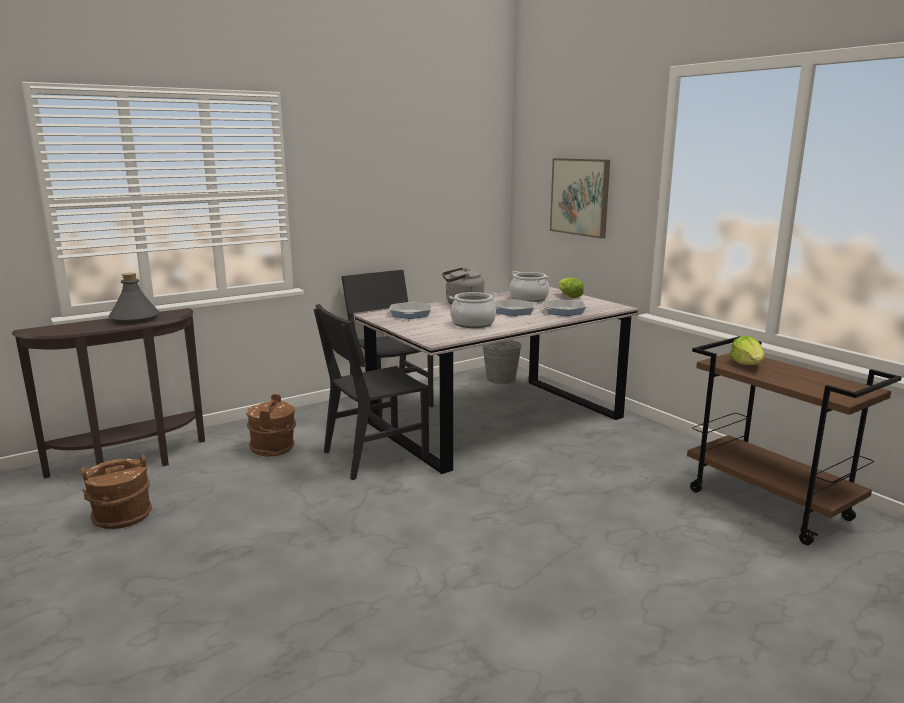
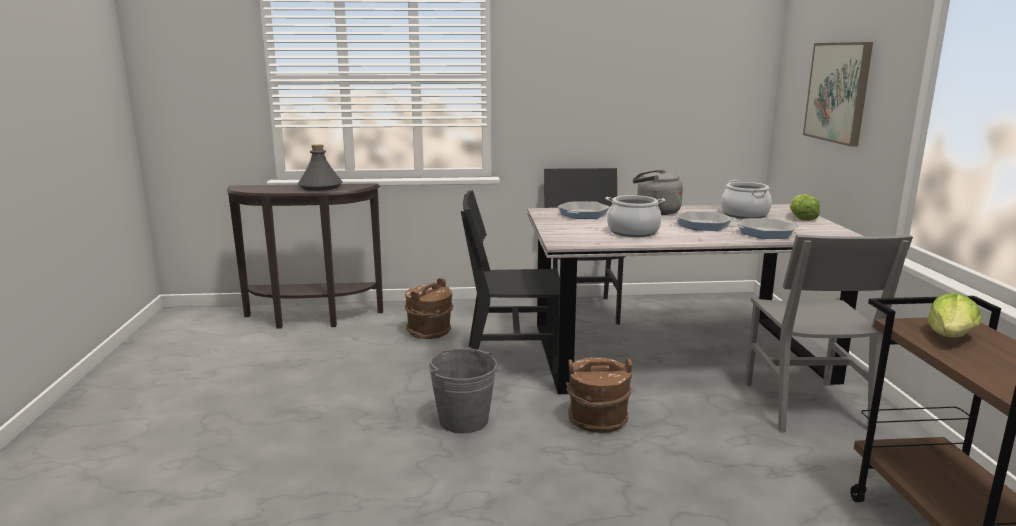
camera: 30 degrees right, 0 degrees up
(122, 517) = (260, 361): brown bucket -> brown bucket (597, 420)
(501, 379) = (727, 309): grey bucket -> grey bucket (463, 420)
(614, 438) = (805, 405): none -> grey chair

